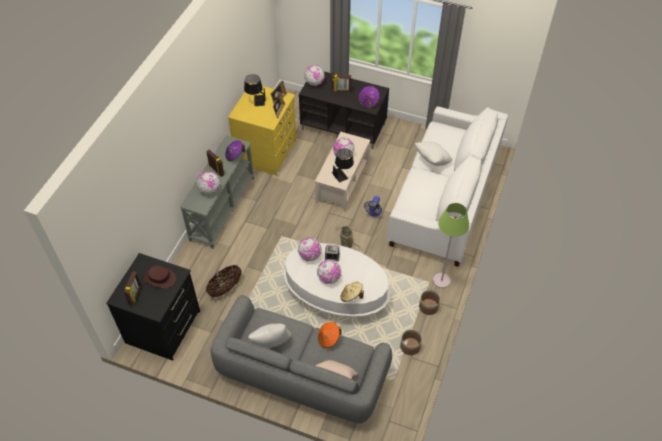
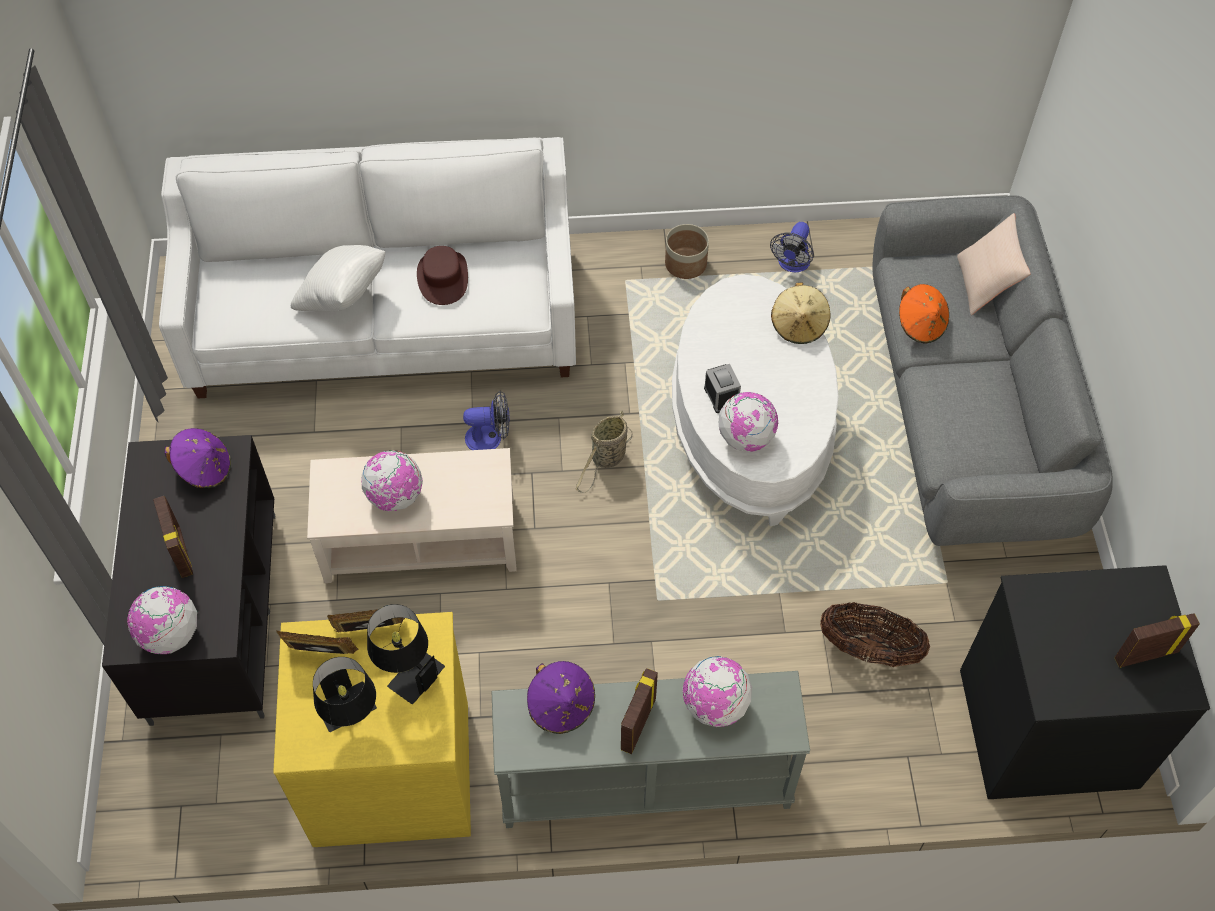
camera: 115 degrees left, 5 degrees up
(160, 278) = (1067, 628): brown hat -> brown hat (442, 277)
(271, 345) = (1002, 413): white pillow -> none
(329, 278) = (781, 379): globe -> none
(343, 174) = (459, 473): black table lamp -> black table lamp (407, 670)
(410, 346) = (792, 264): planter -> fan
(441, 281) = (610, 262): green floor lamp -> none

